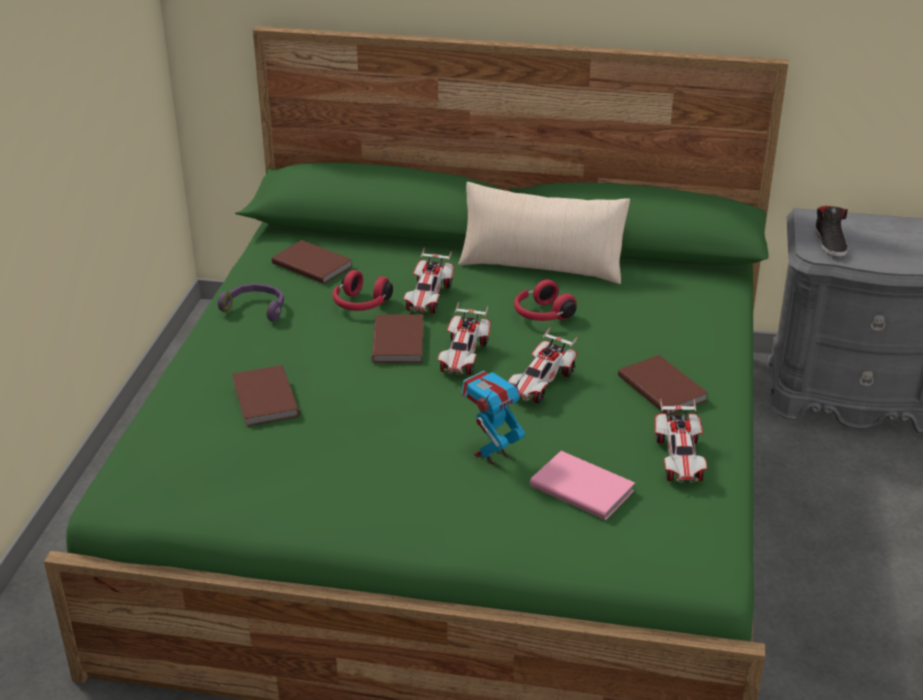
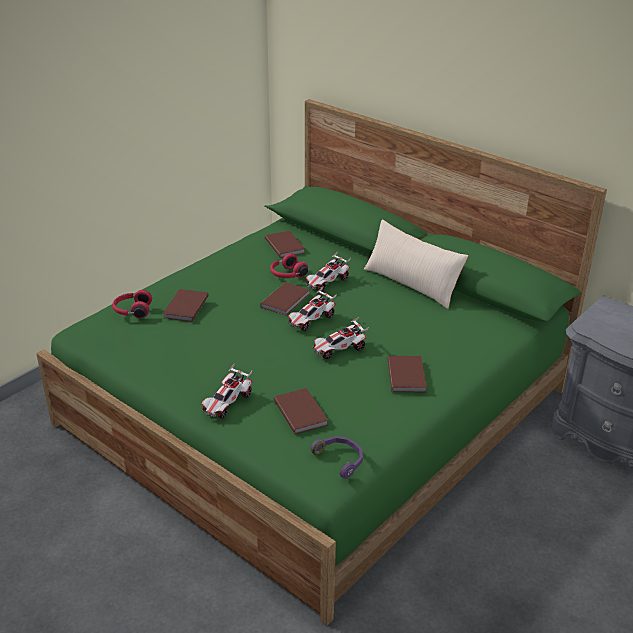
camera: 30 degrees right, 0 degrees up
(256, 308) = (233, 260): purple headphones -> purple headphones (340, 459)
(492, 454) = (272, 377): toy robot -> none
(542, 315) = (381, 312): red headphones -> red headphones (132, 311)
(582, 487) = (301, 412): pink book -> brown book
(680, 459) = (373, 418): toy car -> toy car (227, 403)
(830, 243) = (603, 324): black shoe -> none

